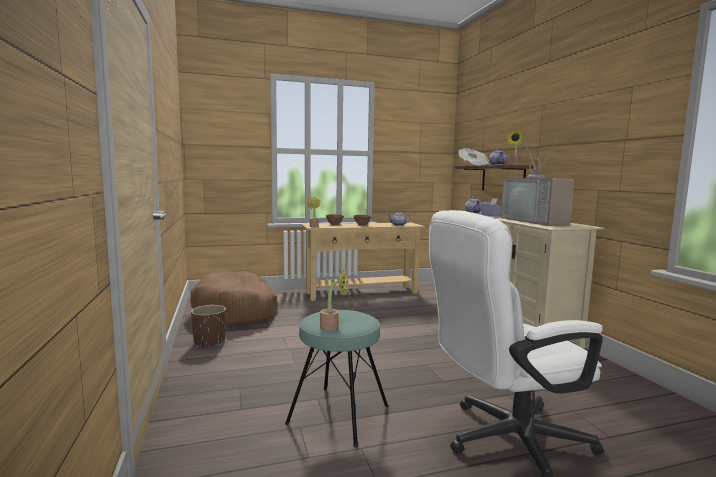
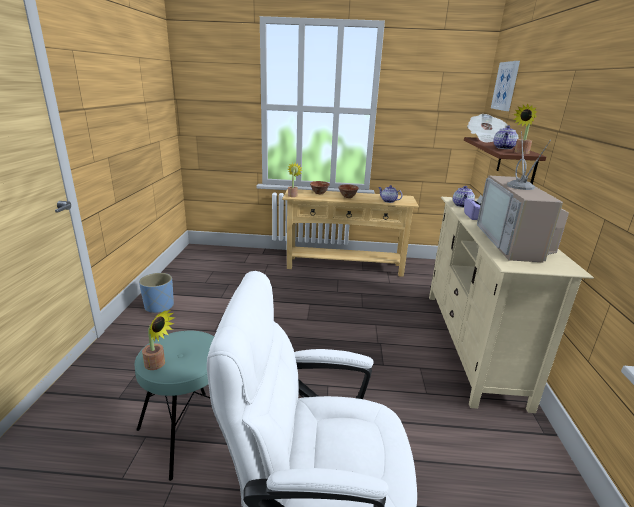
camera: 20 degrees right, 15 degrees up
(210, 342) = (159, 306): brown planter -> blue planter
(236, 311) = (210, 271): brown dog bed -> none
(475, 128) = (505, 86): none -> picture

